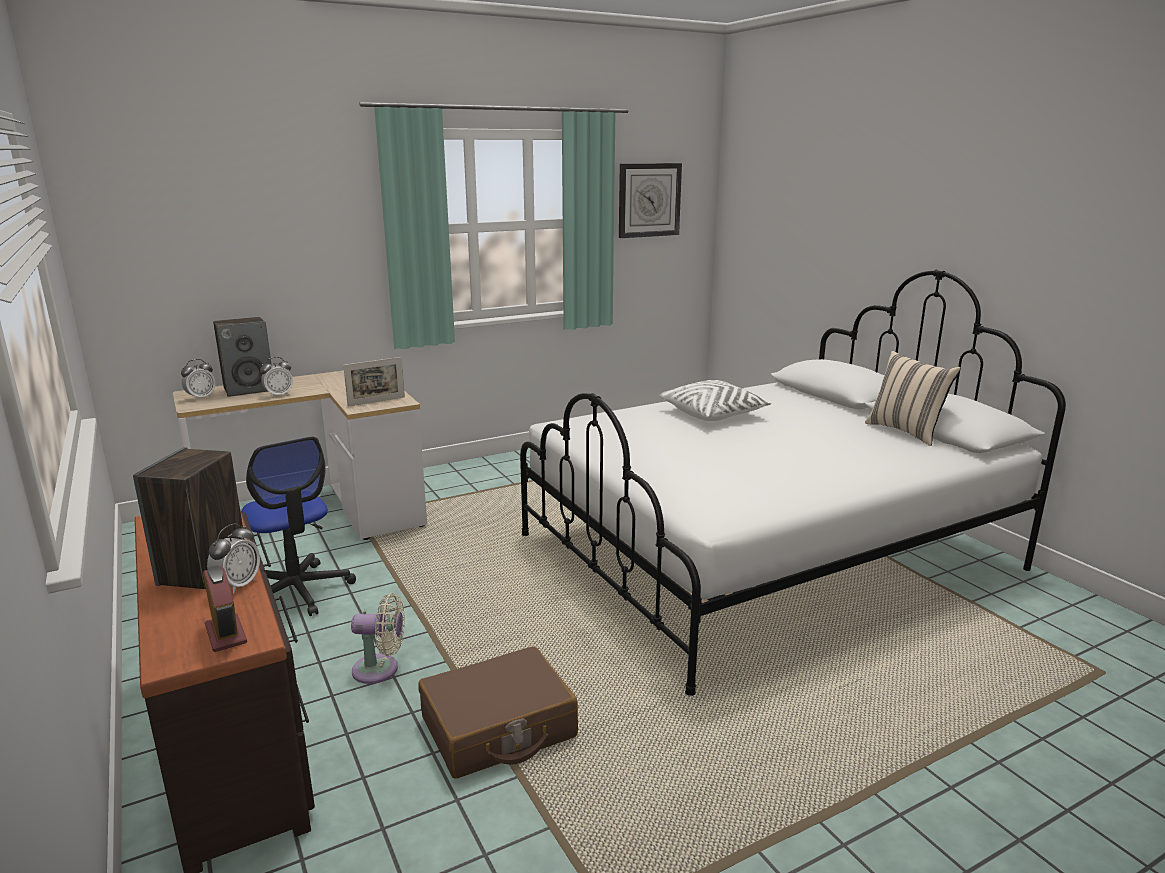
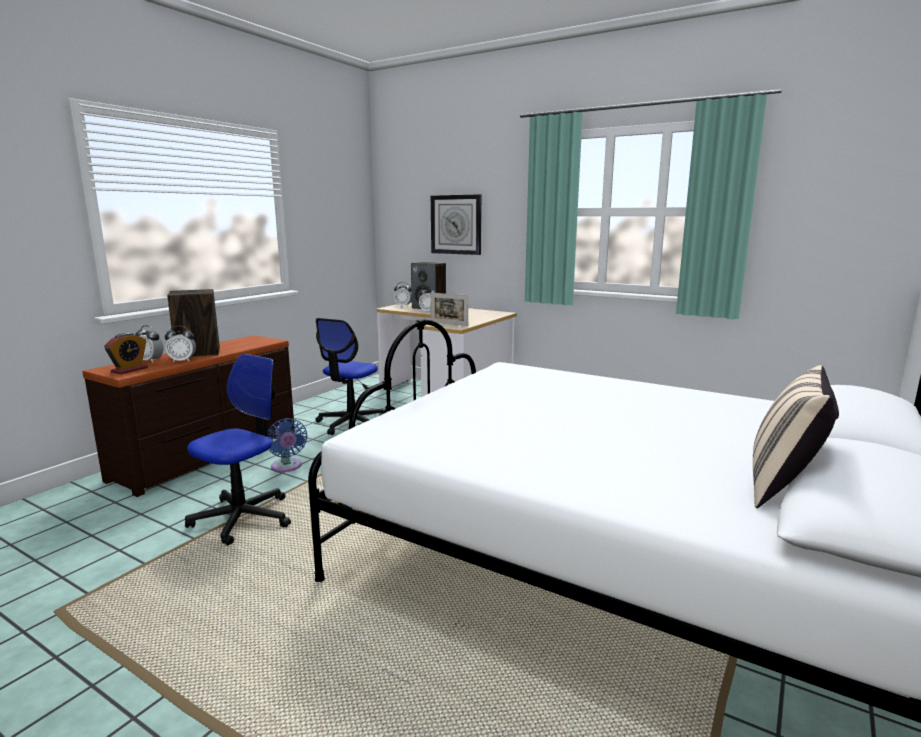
camera: 60 degrees right, 5 degrees down
(183, 612) = (151, 360): none -> alarm clock
(380, 669) = (287, 467): beige fan -> blue fan
(498, 728) = (243, 518): brown suitcase -> office chair
(649, 200) = (816, 189): wall clock -> wall clock (456, 224)
(713, 414) = (632, 398): white pillow -> none

